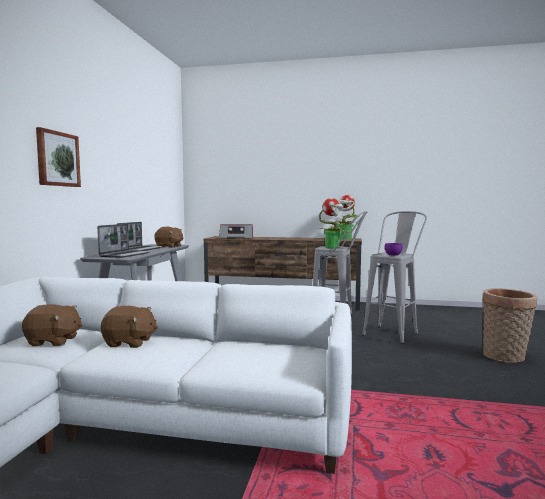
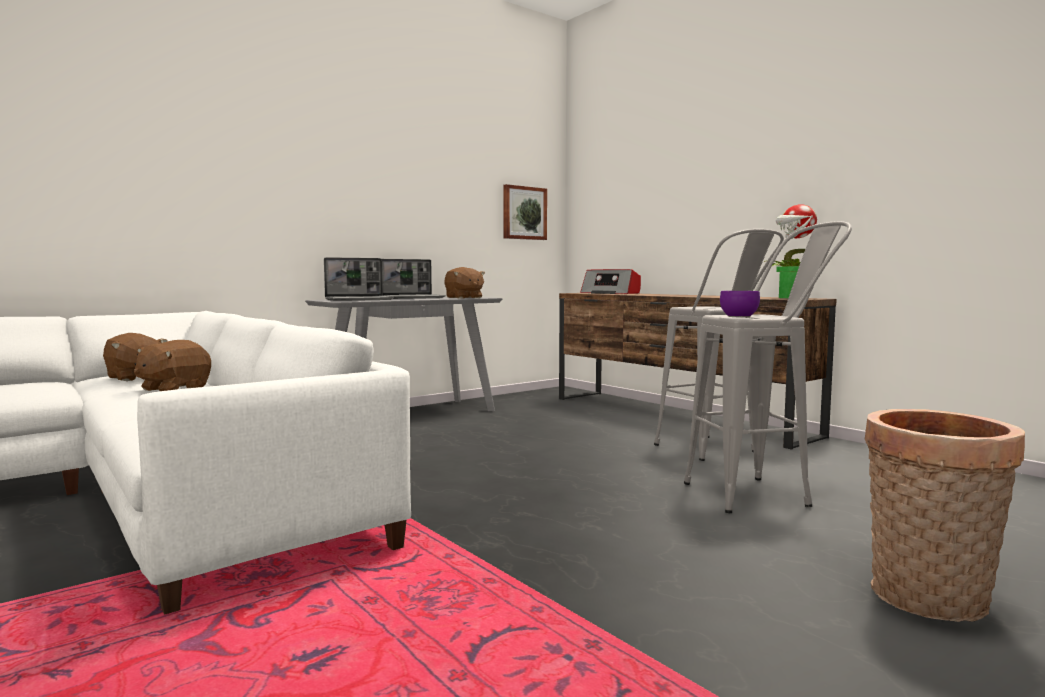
camera: 40 degrees right, 0 degrees up
(57, 159) = (273, 170): picture -> picture (524, 213)
(129, 343) = (173, 389): brown plush toy -> brown plush toy turned 75 degrees clockwise
(332, 247) = (710, 308): potted plant -> none

